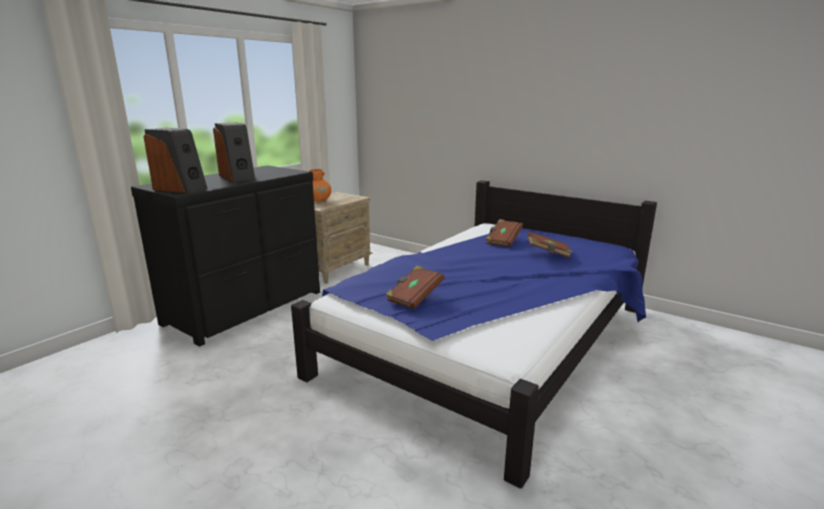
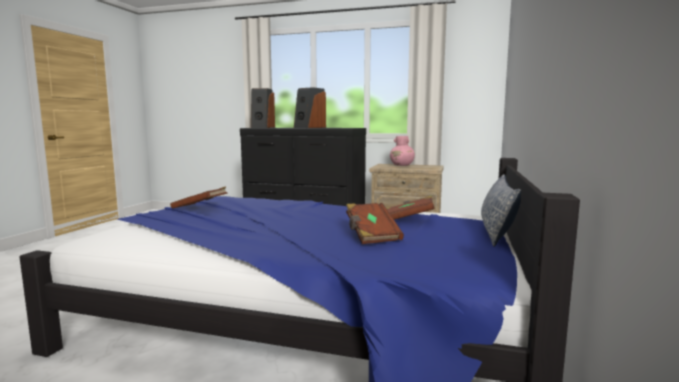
camera: 70 degrees right, 10 degrees down
(319, 200) = (402, 165): orange vase -> pink vase
(535, 229) = (496, 230): none -> pillow

